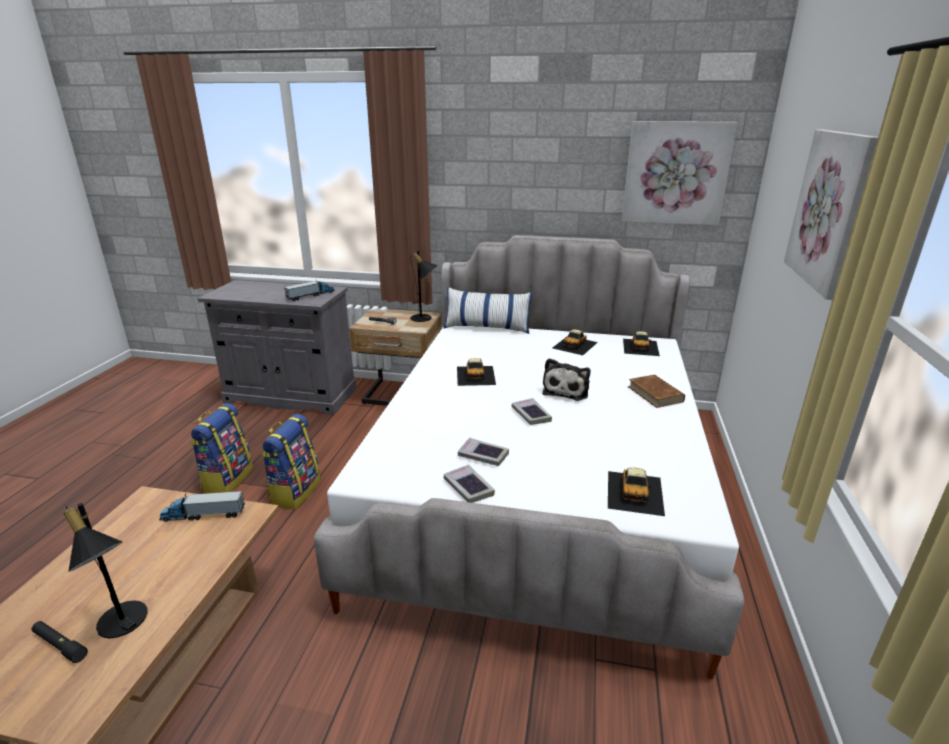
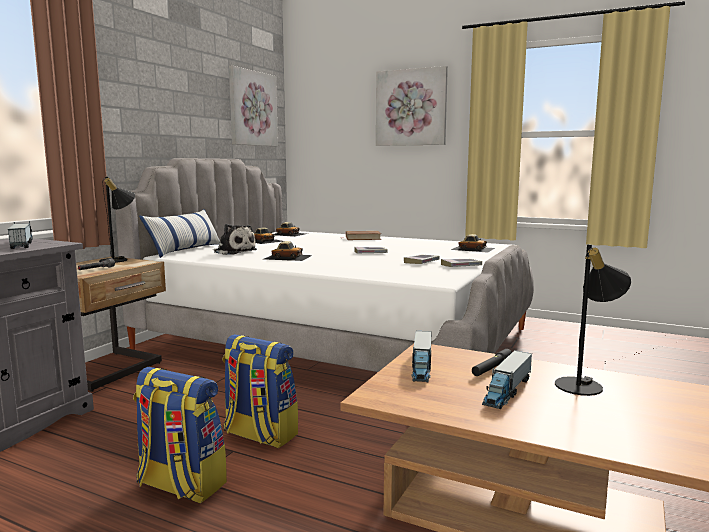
camera: 75 degrees left, 15 degrees down
(60, 645) = (619, 407): black flashlight -> black flashlight (492, 369)
(128, 568) = (507, 391): none -> toy truck
(566, 390) = (340, 246): plush toy -> plush toy (234, 252)

